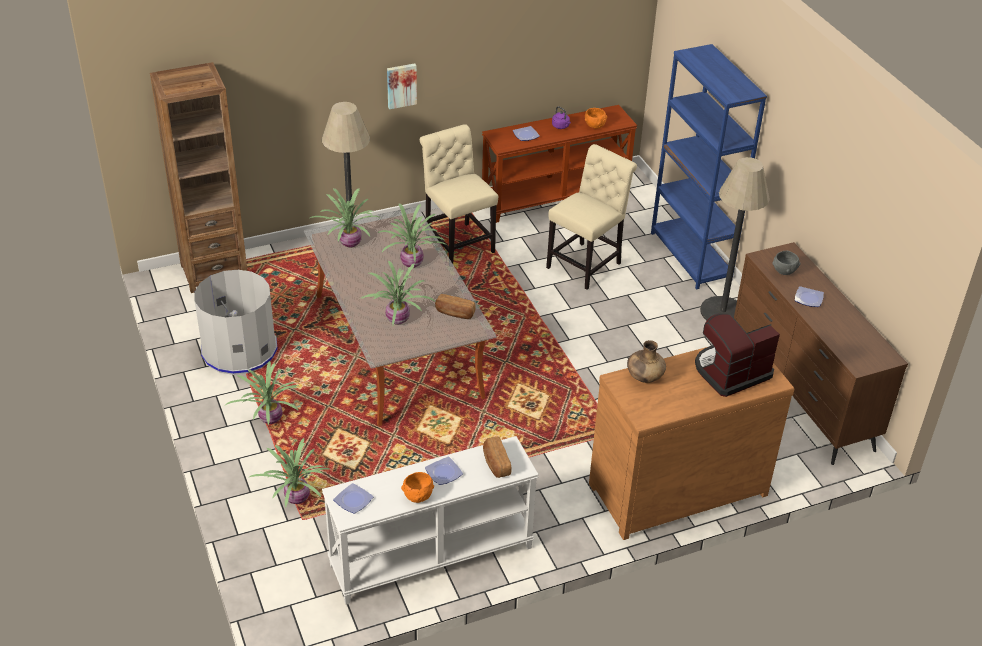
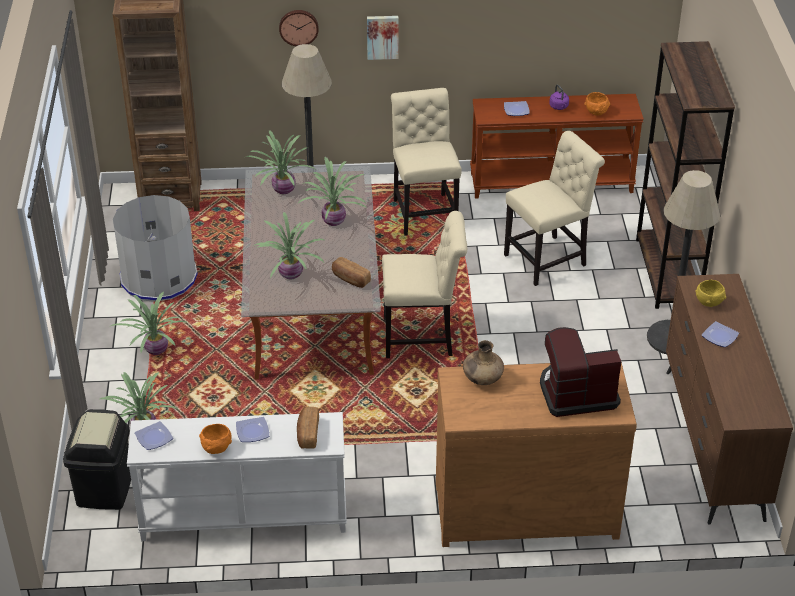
camera: 20 degrees right, 0 degrees up
(286, 563) = (105, 490): none -> black trash can
(324, 87) = (298, 27): none -> wall clock
(512, 355) = (422, 337): none -> beige chair
(690, 256) = (667, 272): blue bookcase -> brown bookcase
(783, 271) = (708, 302): grey bowl -> yellow bowl

